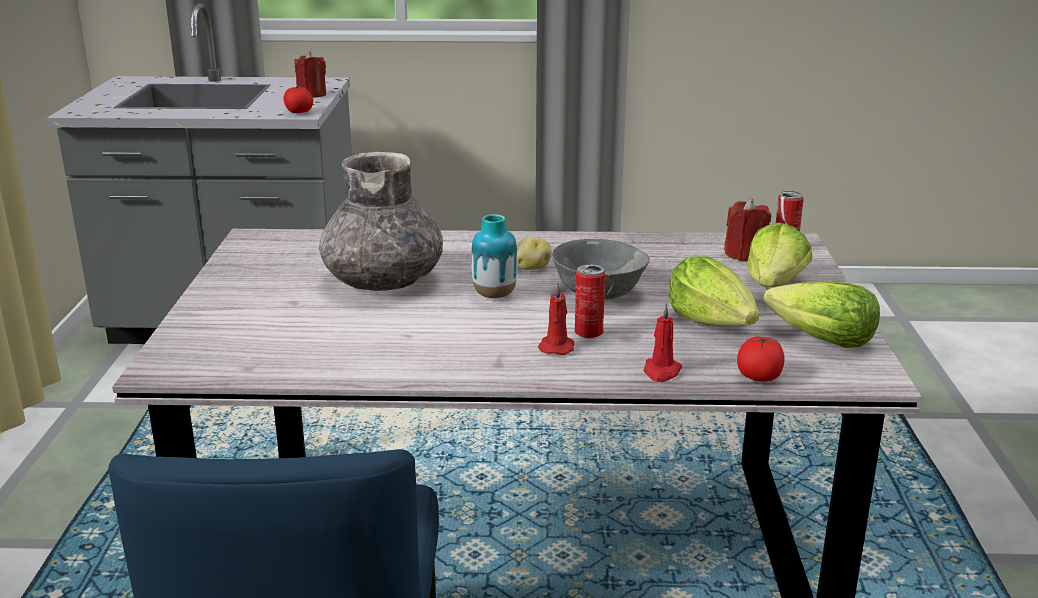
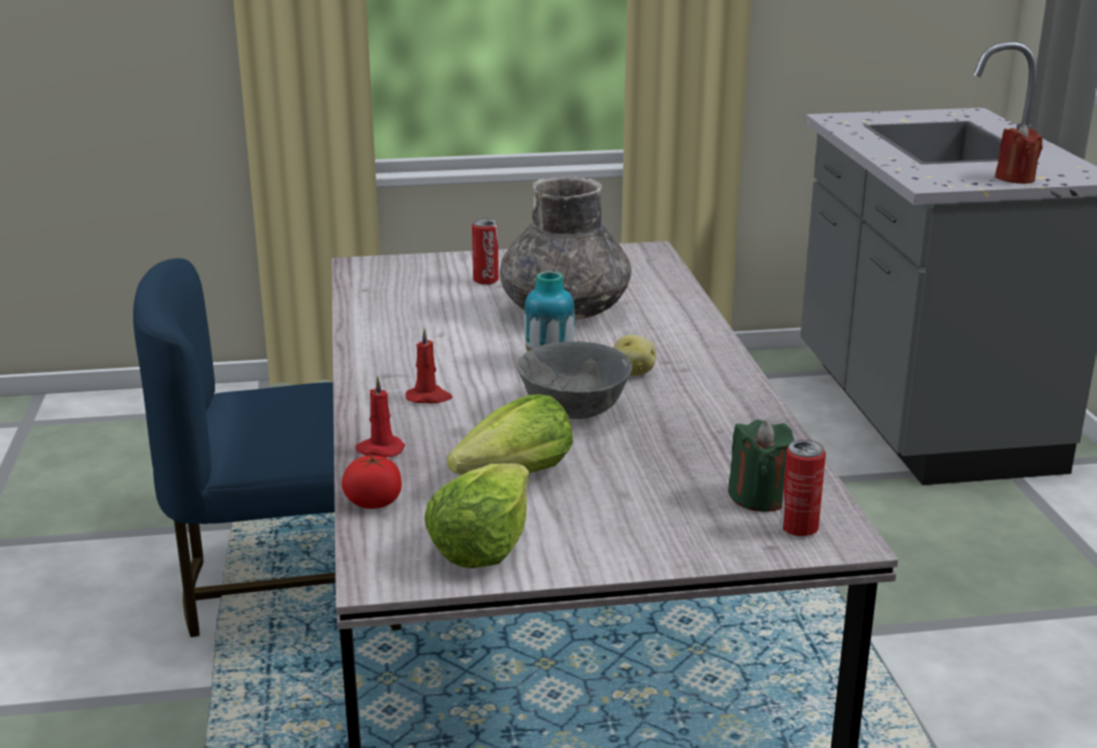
camera: 80 degrees right, 0 degrees up
(299, 112) = (932, 183): tomato -> none
(588, 333) = (466, 410): can -> can (485, 281)
(744, 254) = (759, 497): red candle -> green candle
(775, 285) = (653, 518): lettuce -> none

